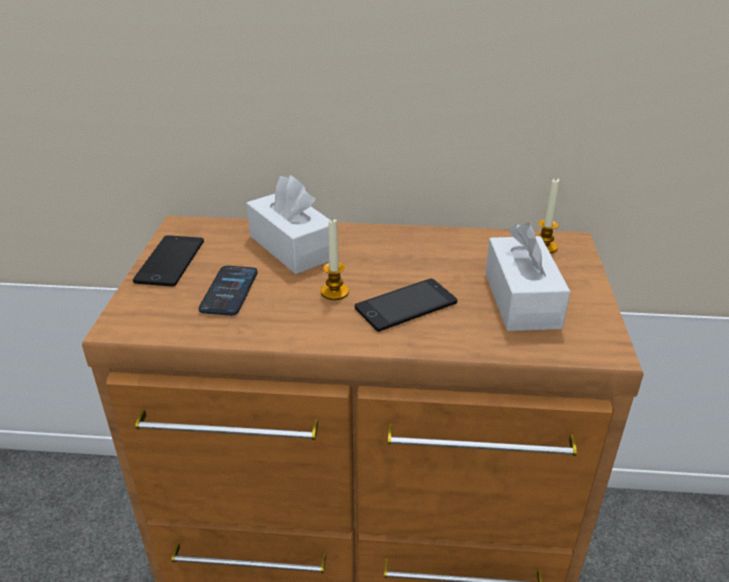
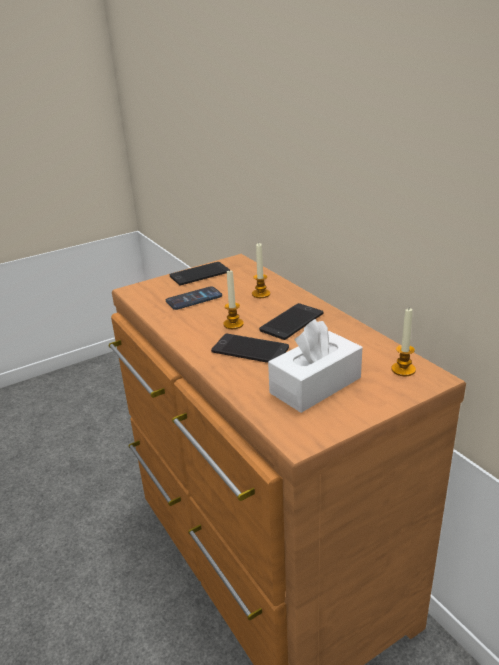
camera: 55 degrees right, 5 degrees down
(292, 247) = (261, 294): white tissue box -> candle
(382, 258) = (292, 322): none -> phone

